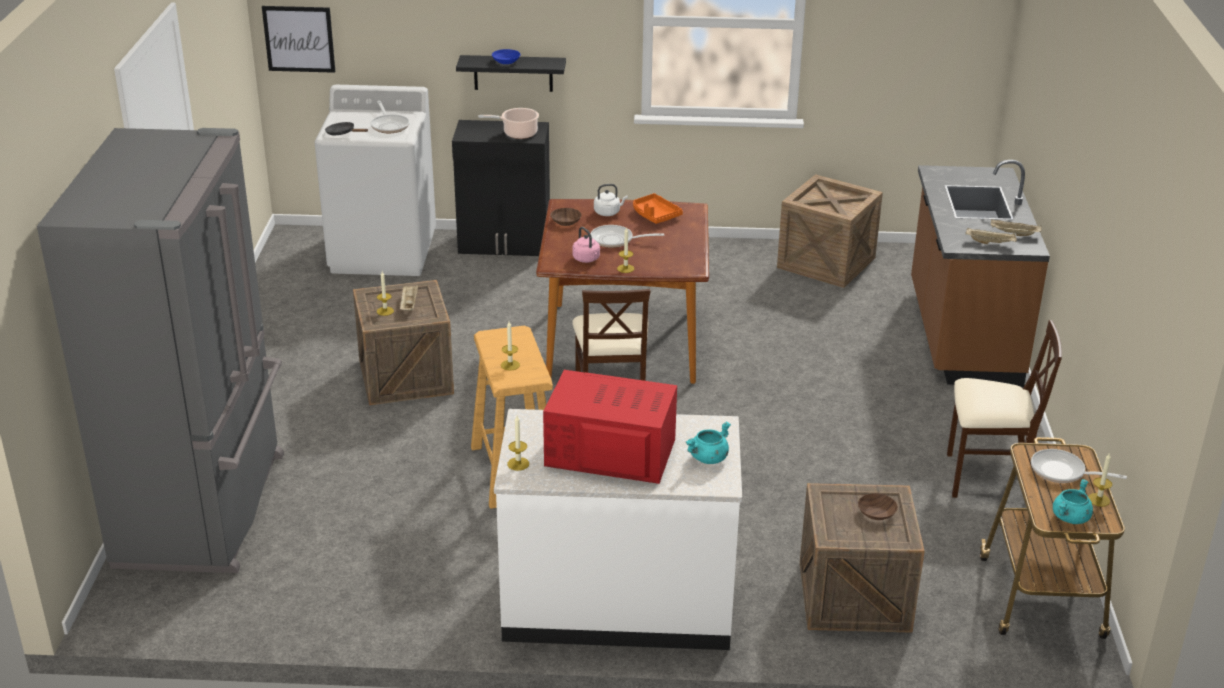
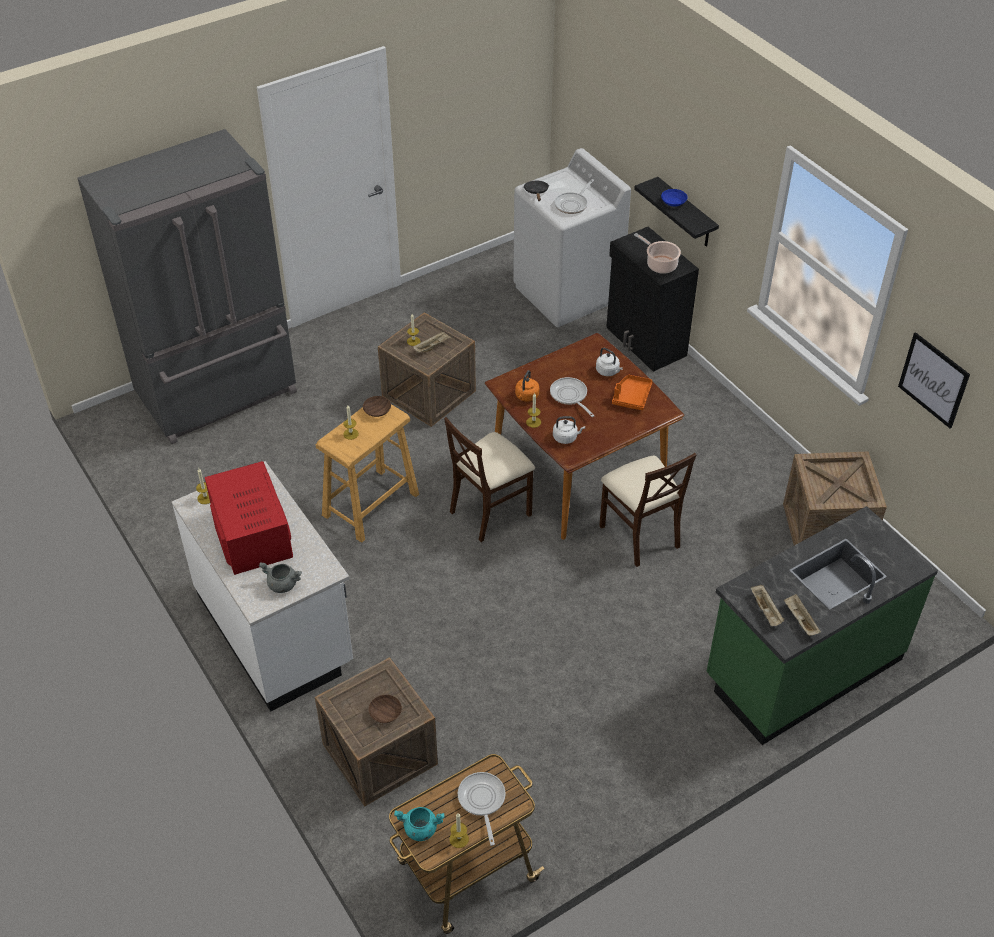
camera: 55 degrees right, 15 degrees up
(299, 39) = (574, 100): picture -> picture (933, 380)
(566, 222) = (570, 358): brown bowl -> brown bowl (376, 411)
(587, 259) = (526, 396): pink kettle -> orange kettle
(666, 261) = (566, 437): none -> white kettle
(708, 458) = (282, 585): turquoise cooking pot -> grey cooking pot
(961, 335) = (802, 668): brown counter -> green counter
(986, 477) = (599, 773): beige chair -> beige chair (640, 535)

